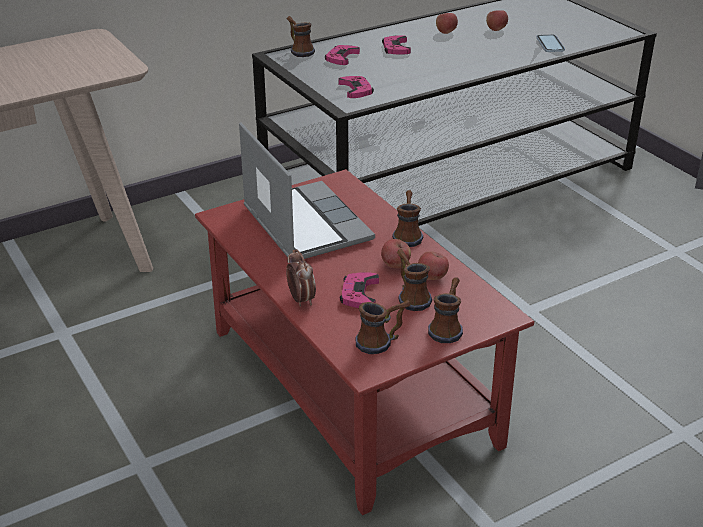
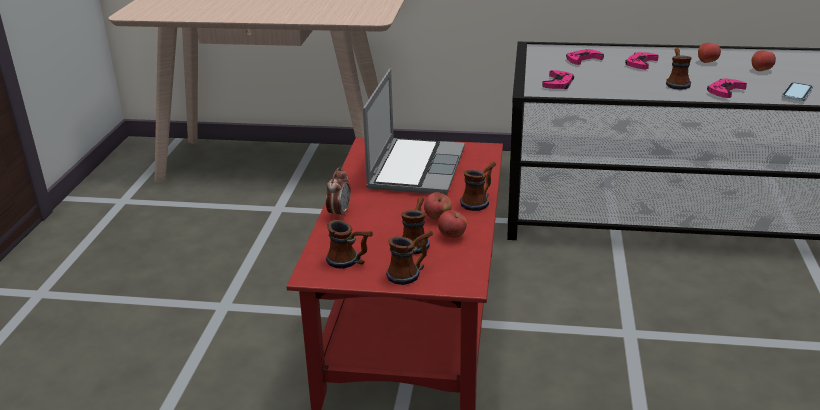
camera: 40 degrees right, 5 degrees down
(299, 50) = (556, 47): mug -> mug (676, 83)
(359, 294) = (382, 226): pink game controller -> pink game controller (725, 91)

